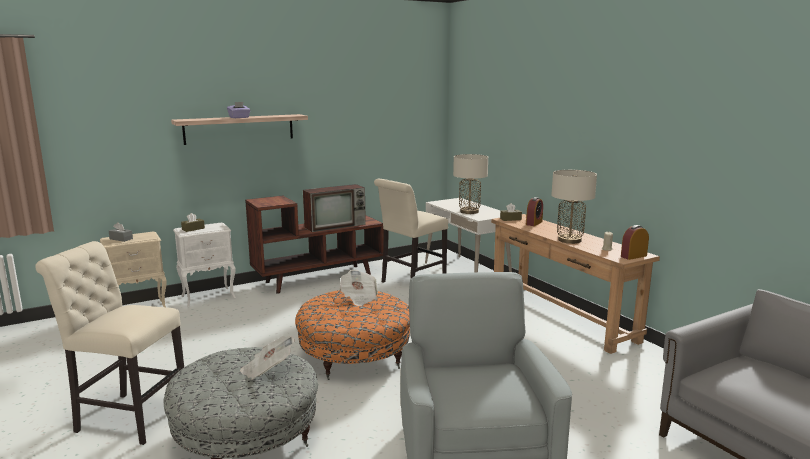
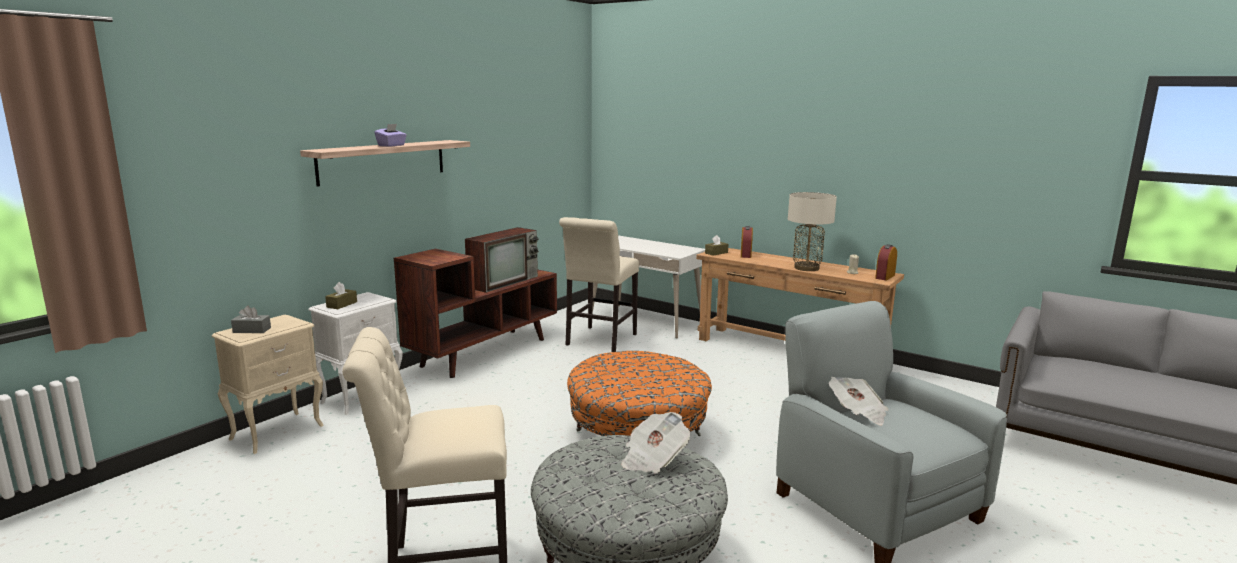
camera: 25 degrees left, 0 degrees up
(359, 298) = (634, 361): newspaper -> newspaper (857, 412)
(469, 212) = (655, 249): table lamp -> none

